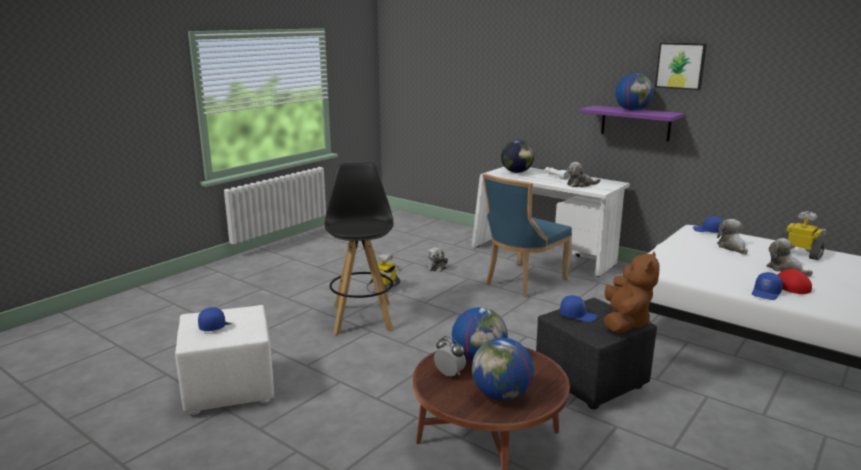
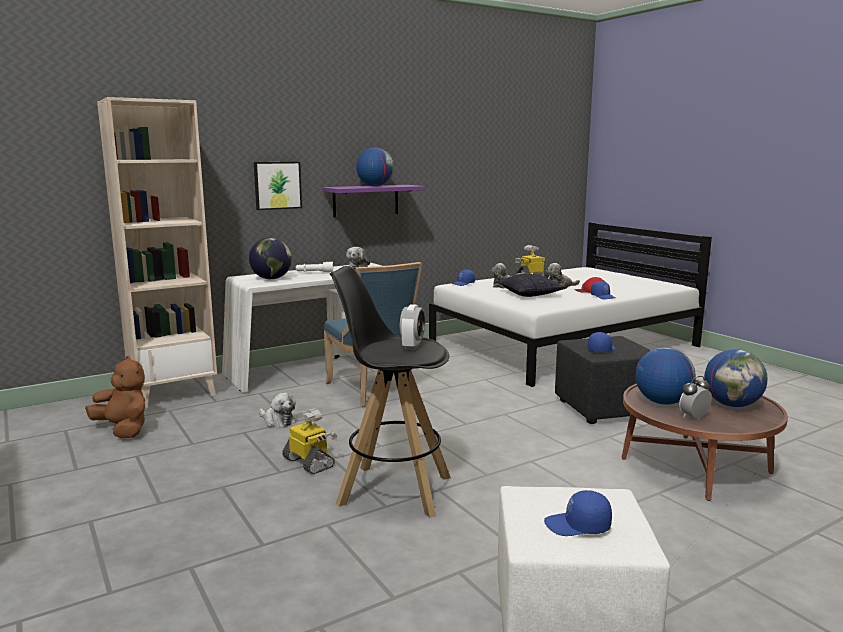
camera: 70 degrees left, 5 degrees down
(364, 225) = (412, 346): none -> alarm clock
(455, 232) = (174, 393): none -> beige bookcase
(625, 322) = (618, 341): brown plush toy -> brown plush toy (123, 430)
(680, 65) = (398, 139): picture -> picture (277, 185)
(712, 260) = (530, 294): none -> pillow

